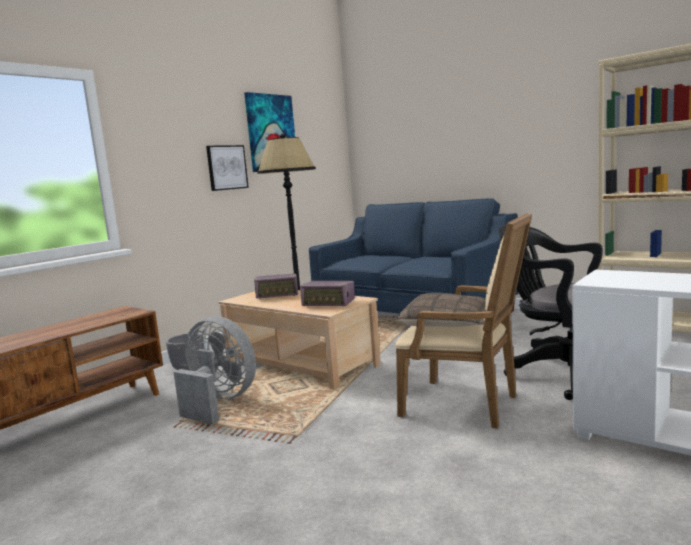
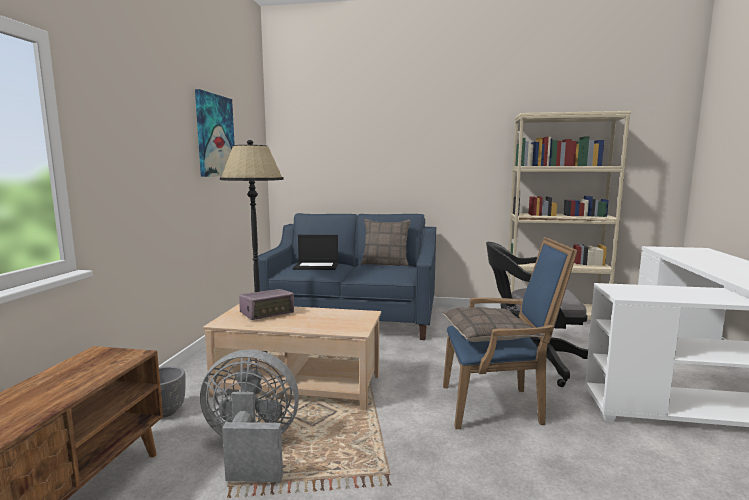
camera: 30 degrees left, 0 degrees up
(226, 167) = (179, 170): picture -> none
(329, 303) = (343, 321): radio -> none
(371, 257) = (317, 266): none -> laptop
(445, 256) = (385, 264): none -> pillow
(467, 405) = (498, 405): beige armchair -> blue armchair

